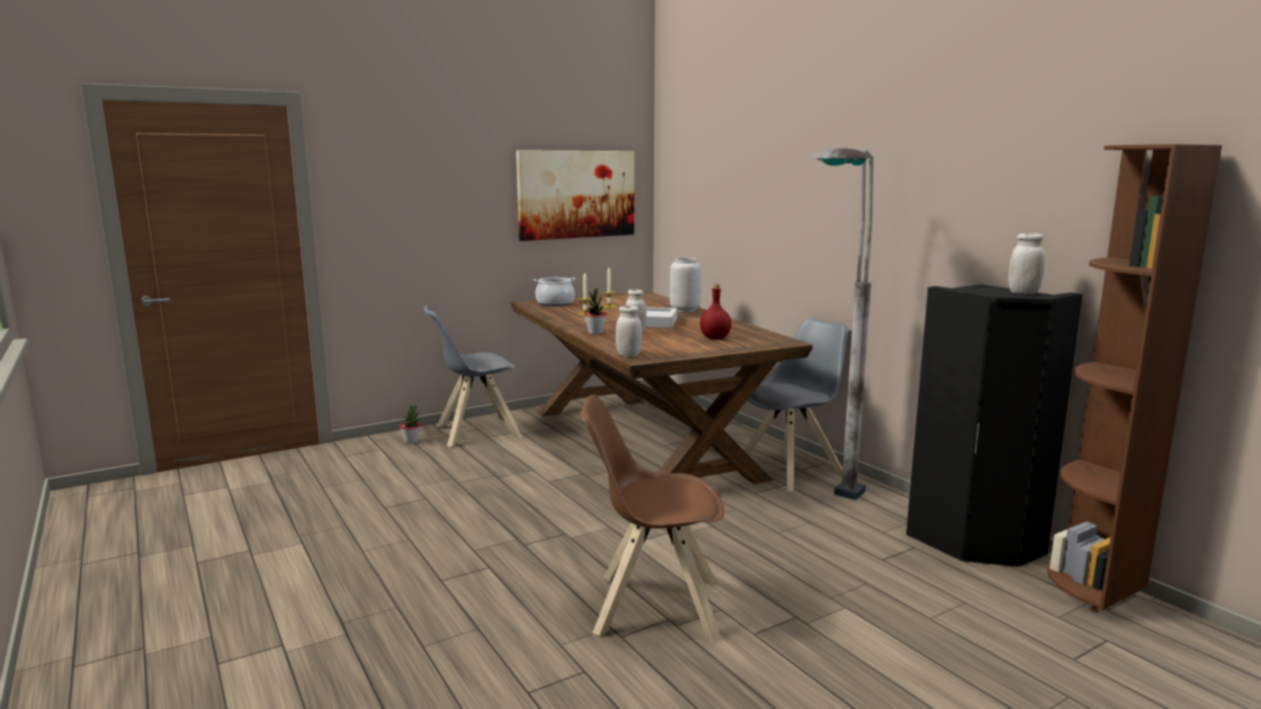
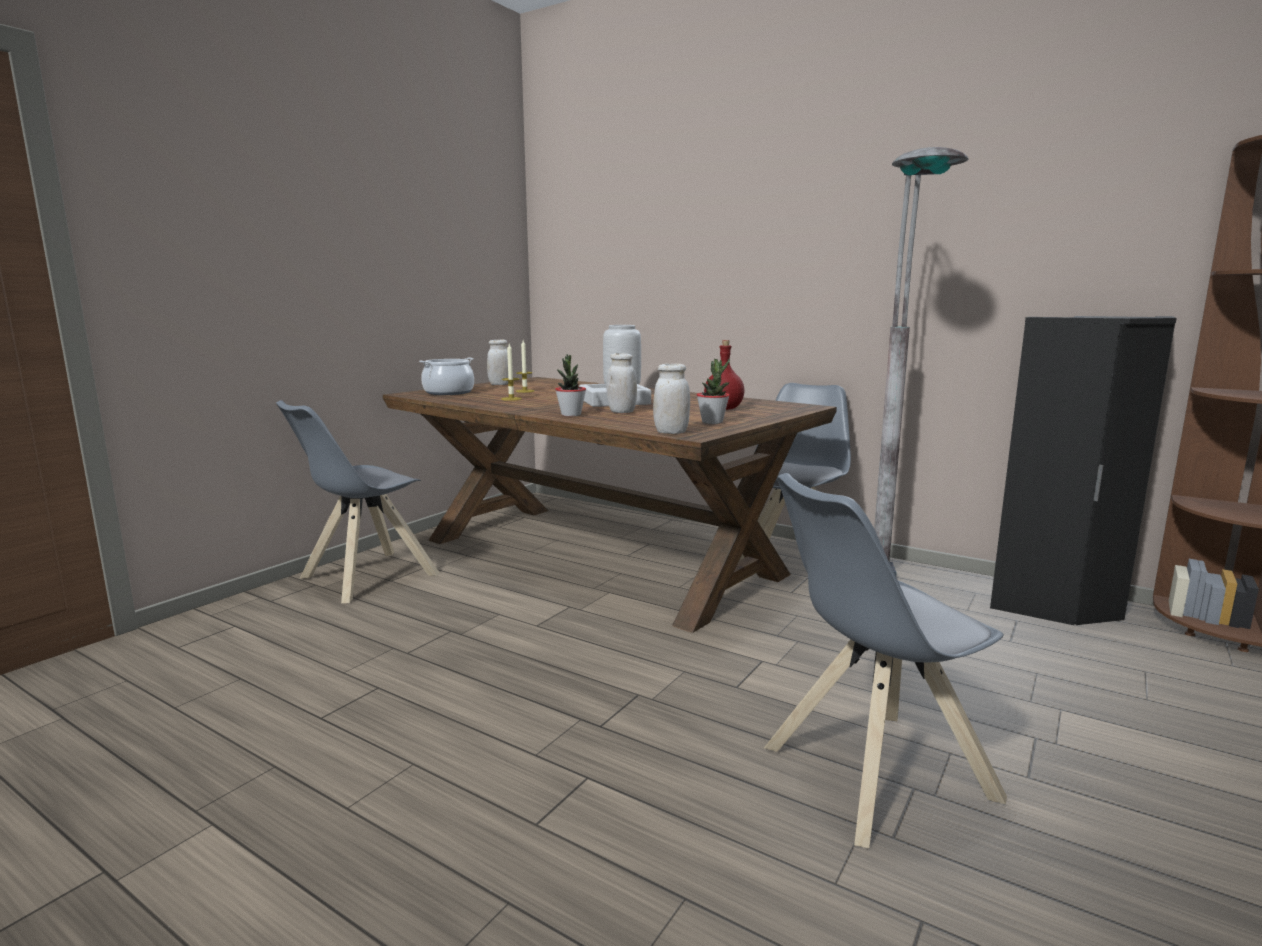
camera: 25 degrees left, 0 degrees up
(411, 441) = (277, 606): potted plant -> potted plant (712, 422)
(577, 194) = (450, 253): picture -> none
(653, 606) = (872, 774): brown chair -> grey chair
(1023, 293) = (1132, 316): white jar -> white jar (499, 384)

